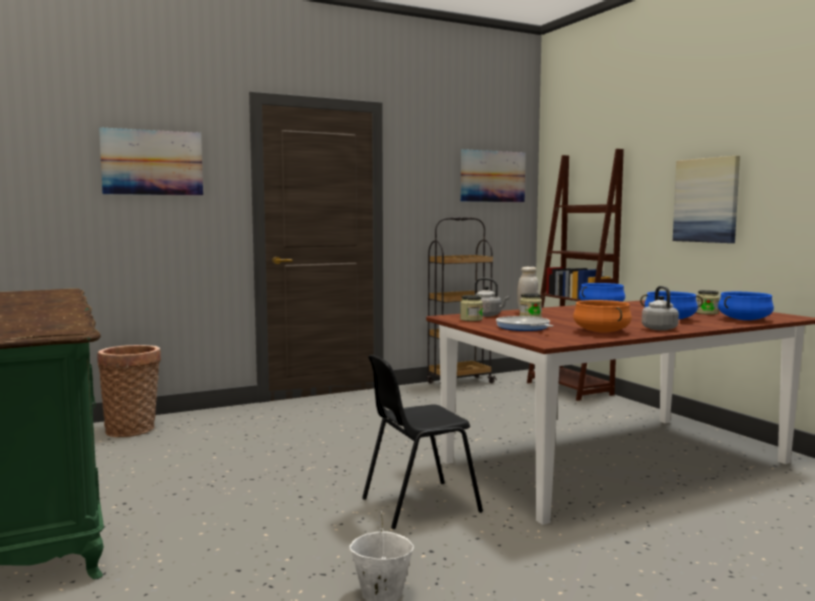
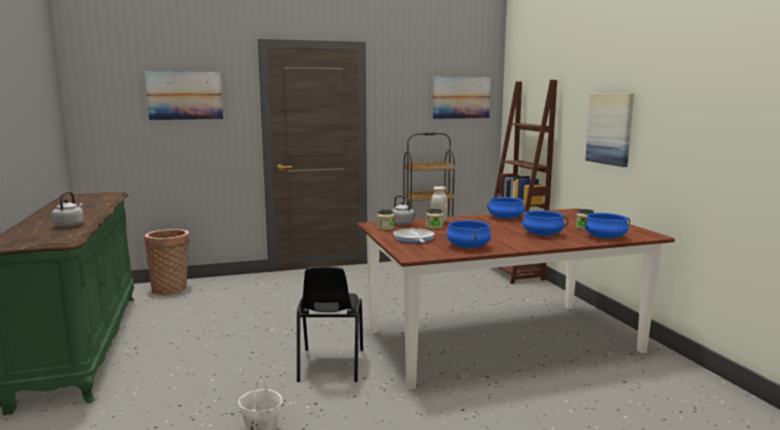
camera: 10 degrees right, 5 degrees up
(418, 505) = (330, 365): black chair -> black chair turned 75 degrees counterclockwise
(601, 331) = (467, 246): orange cooking pot -> blue cooking pot
(658, 328) = (518, 245): grey kettle -> grey kettle (70, 225)

